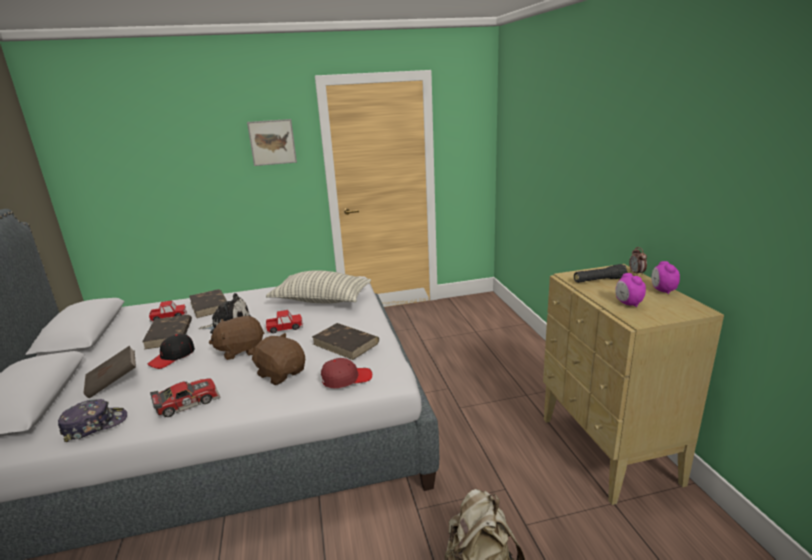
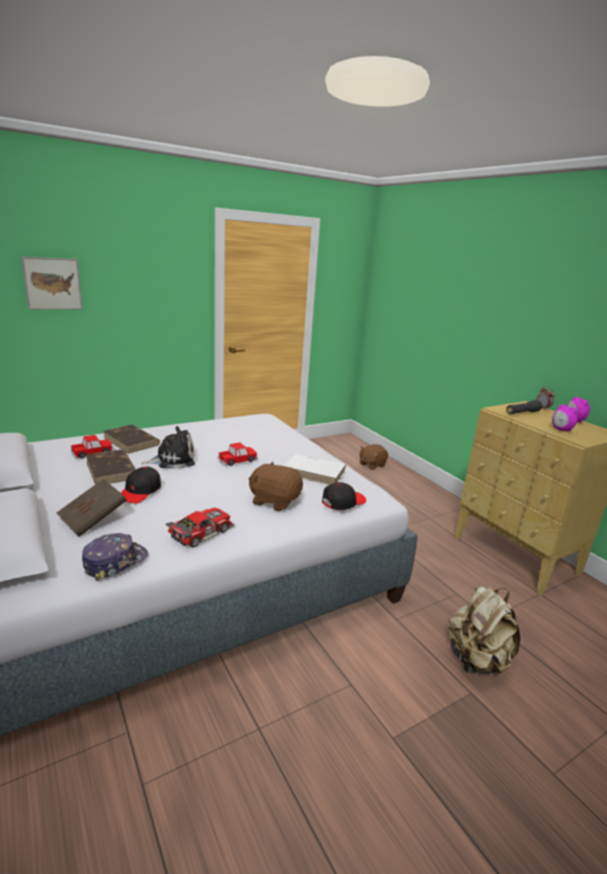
camera: 20 degrees left, 0 degrees up
(241, 350) = (211, 482): brown plush toy -> brown plush toy (371, 465)
(272, 142) = (166, 272): picture -> picture (53, 283)
(321, 300) = (250, 435): pillow -> none
(346, 343) = (315, 472): brown book -> white book
(346, 378) = (343, 502): red cap -> black cap

